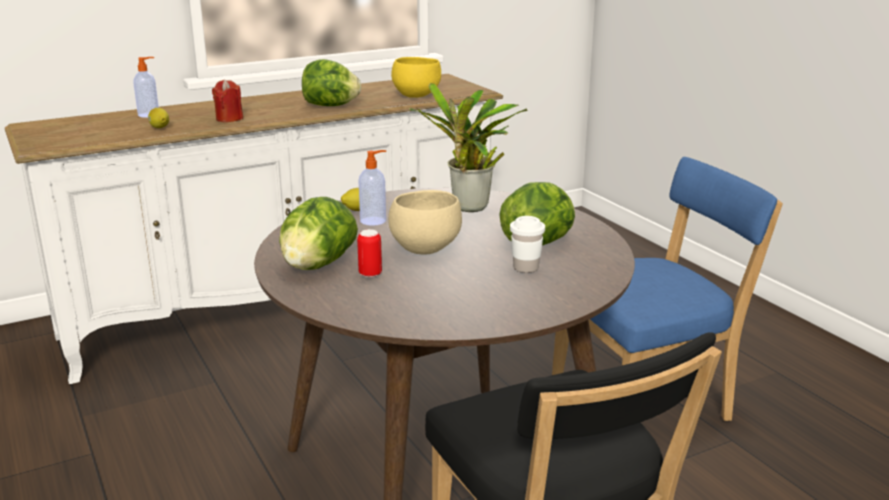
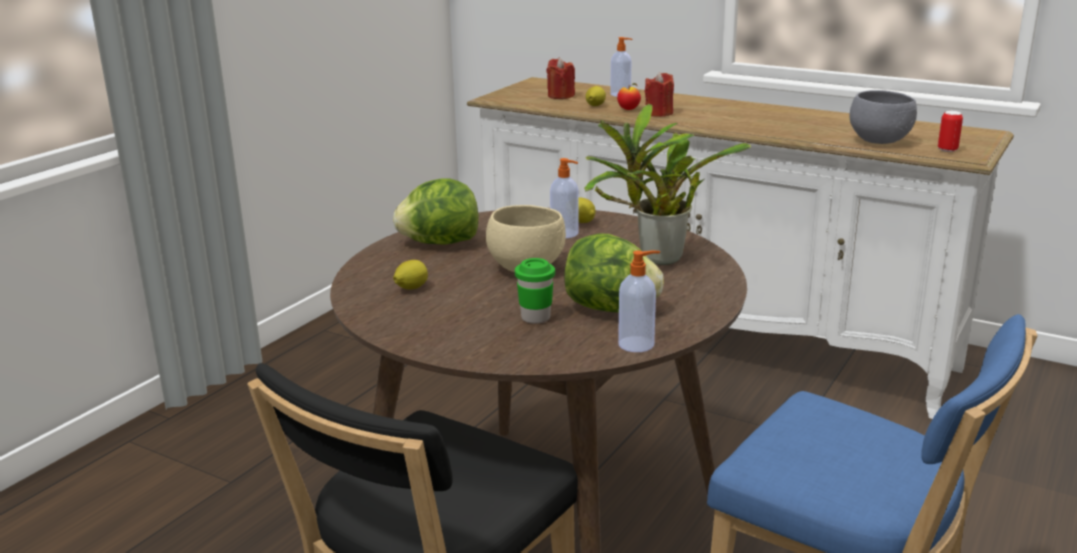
camera: 60 degrees right, 0 degrees up
(101, 129) = (560, 96): none -> red candle
(196, 122) = (628, 109): none -> apple
(330, 106) = (768, 127): lettuce -> none
(370, 274) = (444, 264): can -> can (947, 150)
(405, 297) = (411, 288): none -> lemon
(416, 95) = (880, 141): yellow bowl -> grey bowl
(525, 268) = (535, 318): white cup -> green cup
(606, 250) = (637, 344): none -> soap dispenser

